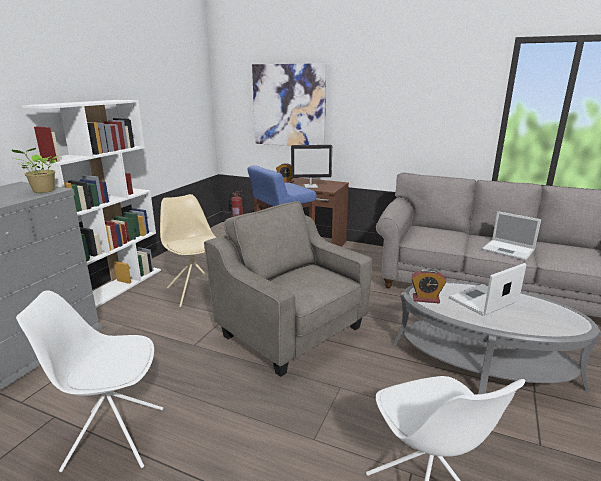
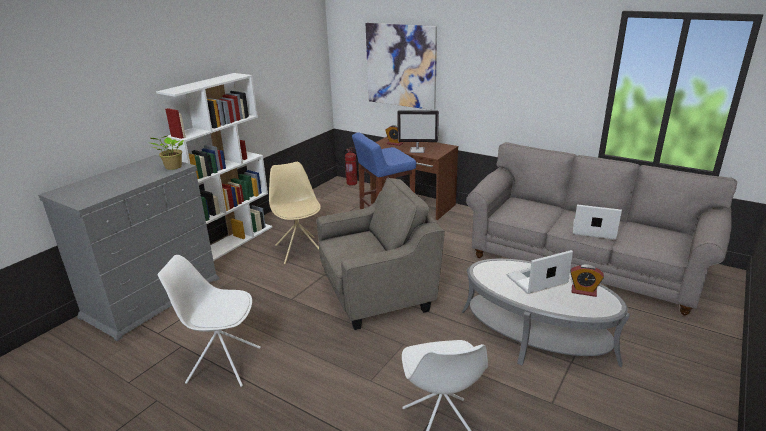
camera: 10 degrees right, 5 degrees up
(292, 331) = (377, 293): grey armchair -> grey armchair turned 105 degrees clockwise
(426, 299) = (485, 275): alarm clock -> alarm clock (583, 291)
(509, 250) = (592, 230): laptop -> laptop turned 150 degrees clockwise

